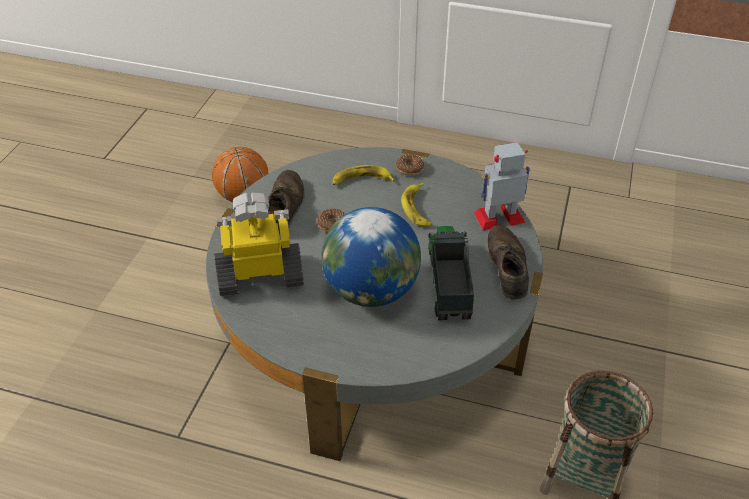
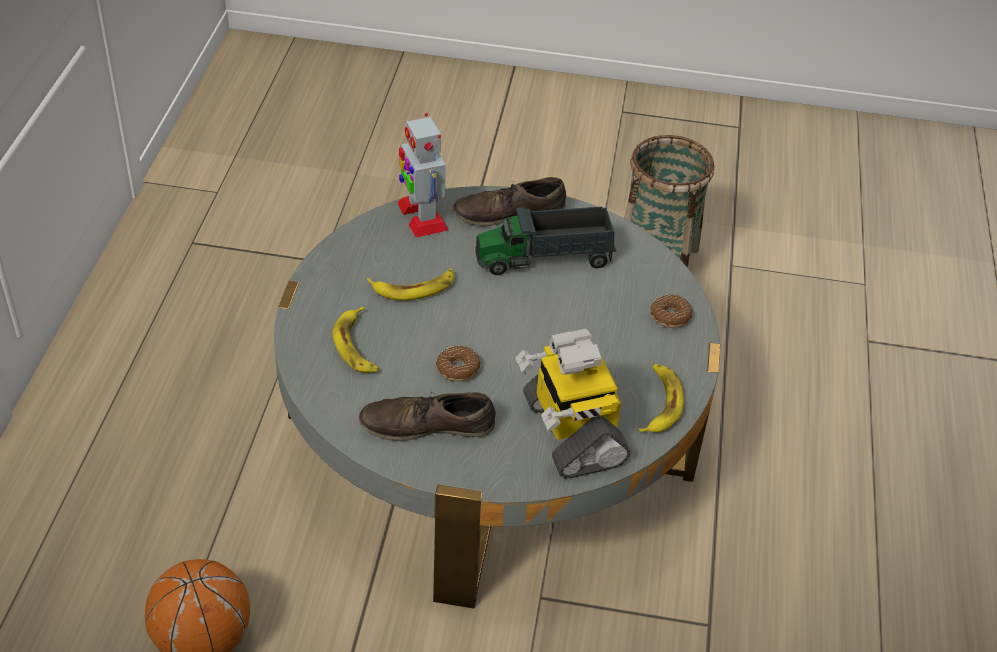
camera: 100 degrees left, 0 degrees up
(276, 329) = (659, 403): none -> banana
(371, 291) = (574, 323): globe -> none
(410, 168) = (327, 297): donut -> donut (670, 316)

